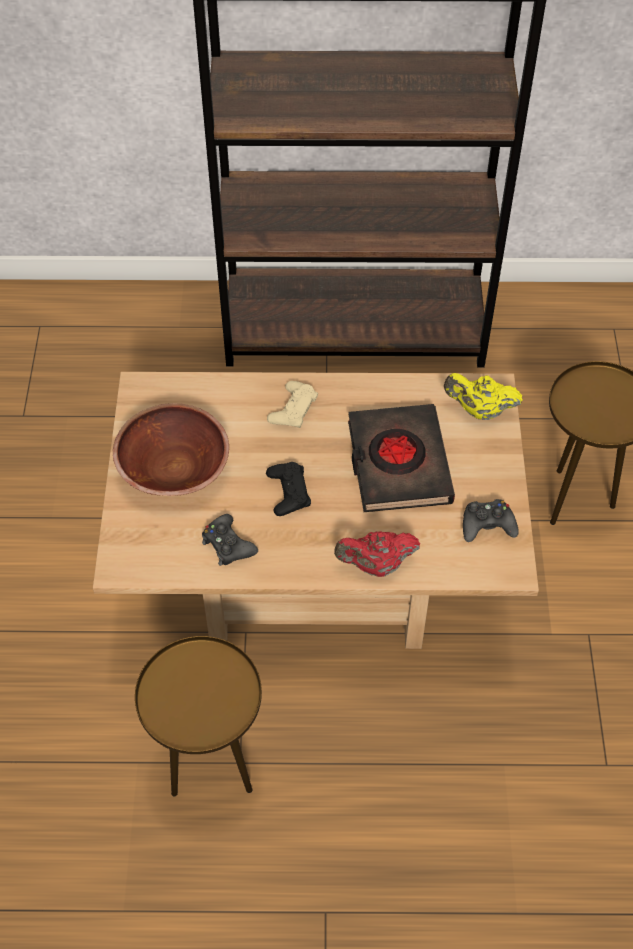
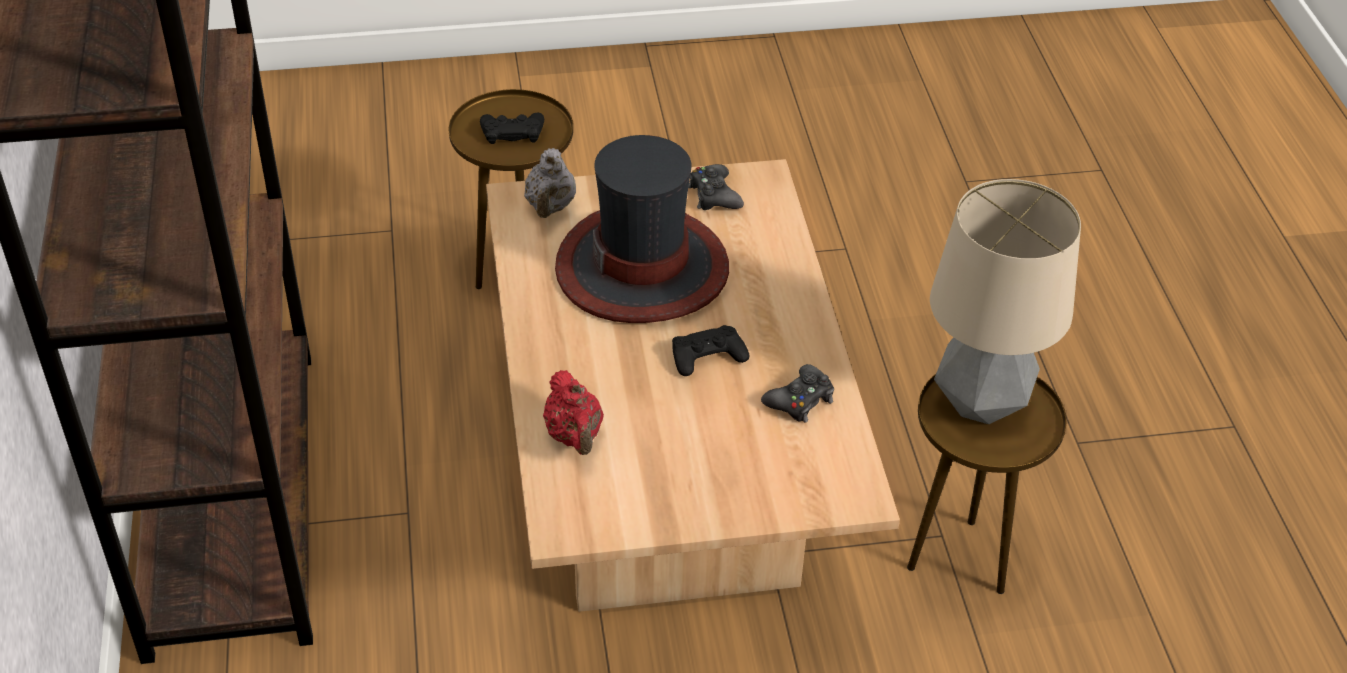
camera: 100 degrees left, 10 degrees down
(173, 469) = (696, 470): brown bowl -> none
(214, 690) = (981, 404): none -> table lamp
(293, 409) = (573, 366): beige game controller -> none
(376, 565) = (791, 274): red teapot -> red teapot (575, 436)
(398, 463) = (643, 267): black book -> hat
(479, 411) = (550, 207): yellow teapot -> grey teapot
(601, 406) = (512, 132): none -> black game controller

